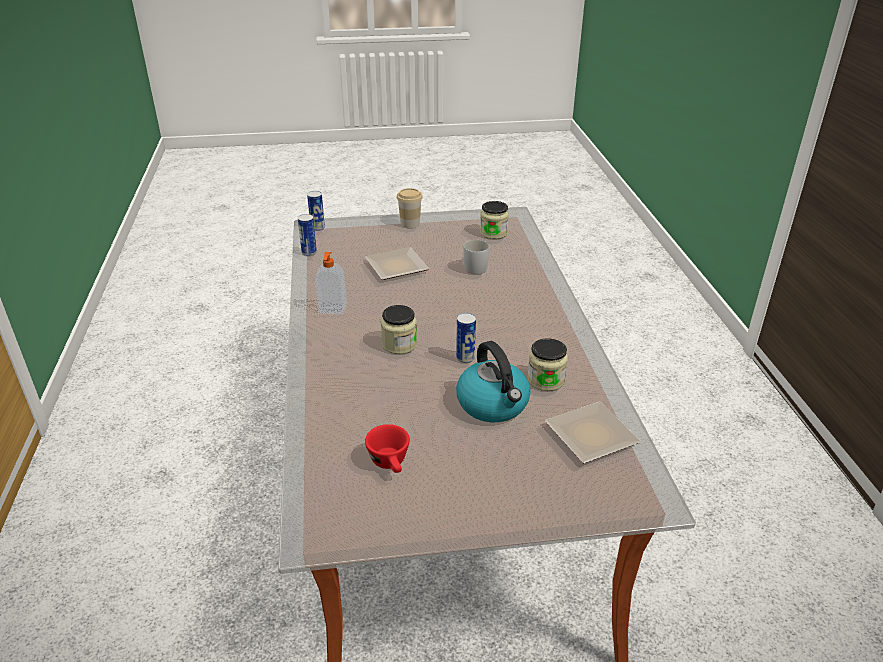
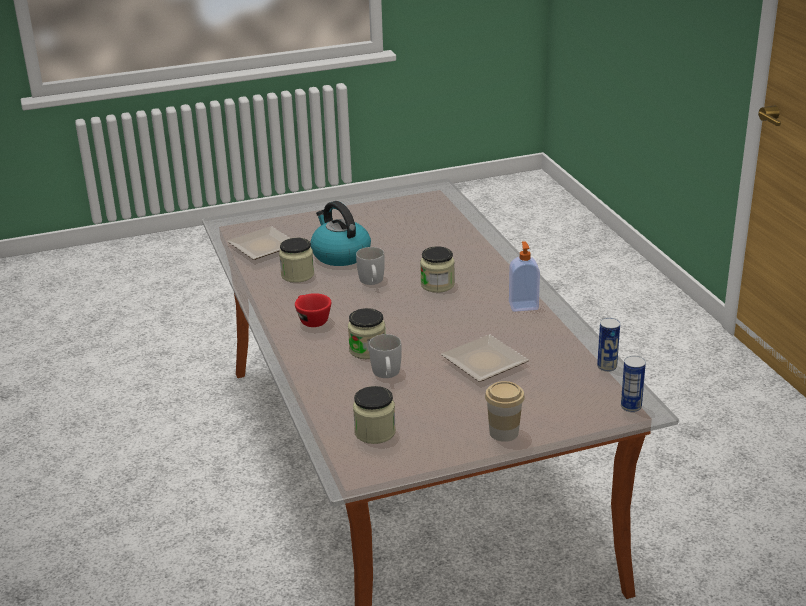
camera: 170 degrees right, 5 degrees down
(391, 464) = (406, 217): red cup -> red cup (311, 320)
(465, 358) = (372, 282): can -> white mug
(486, 287) = (367, 350): none -> jar

